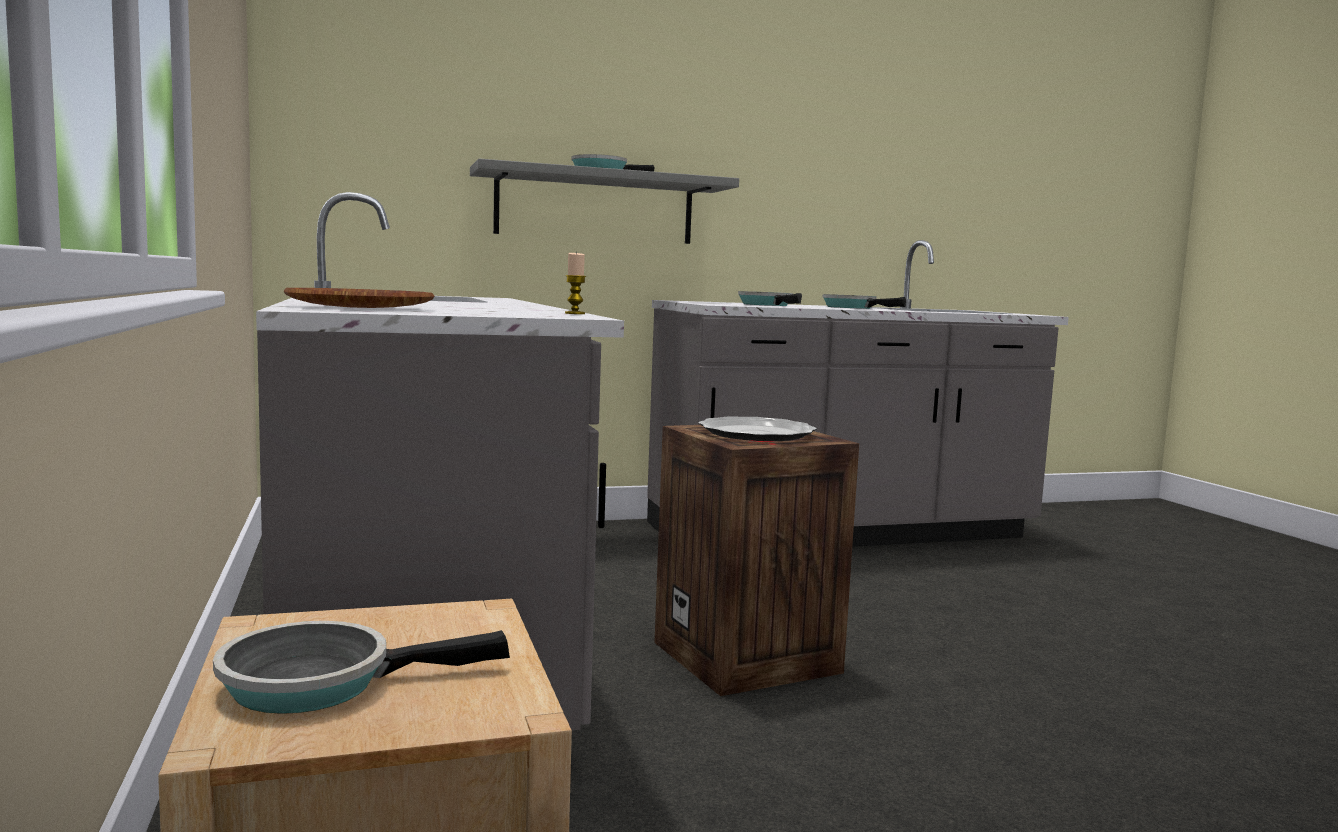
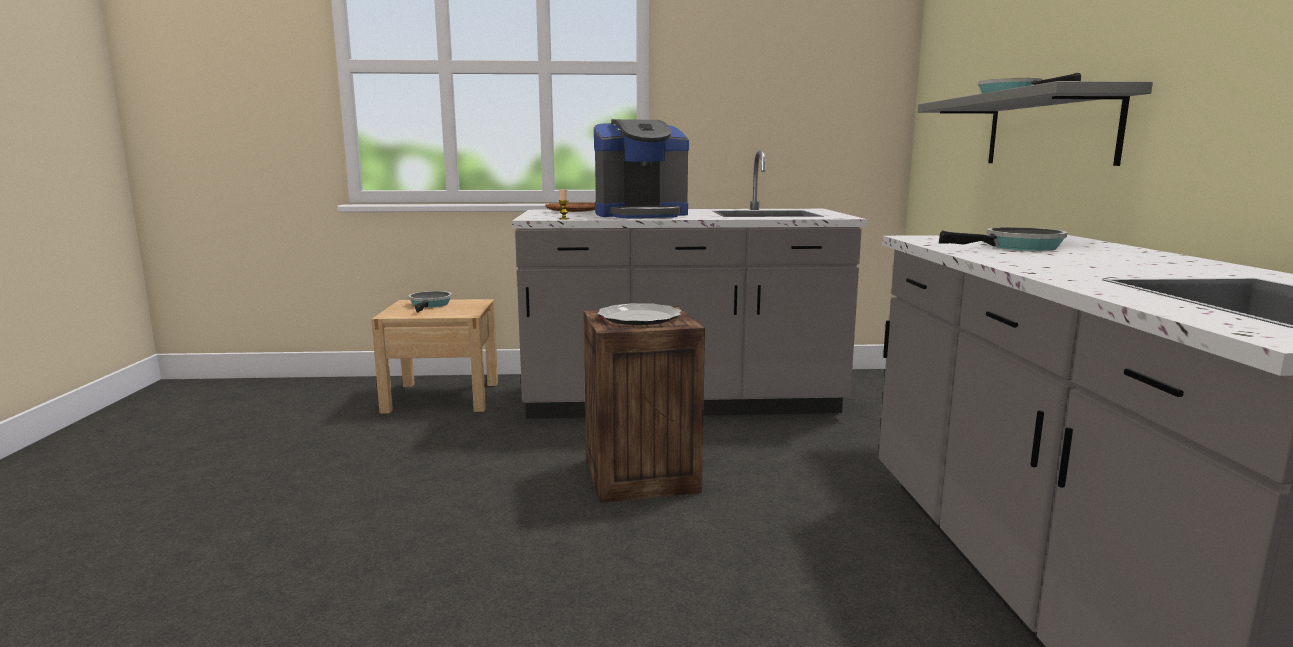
camera: 105 degrees right, 5 degrees up
(462, 305) = (641, 215): none -> coffee machine
(853, 307) = (1098, 265): frying pan -> none

